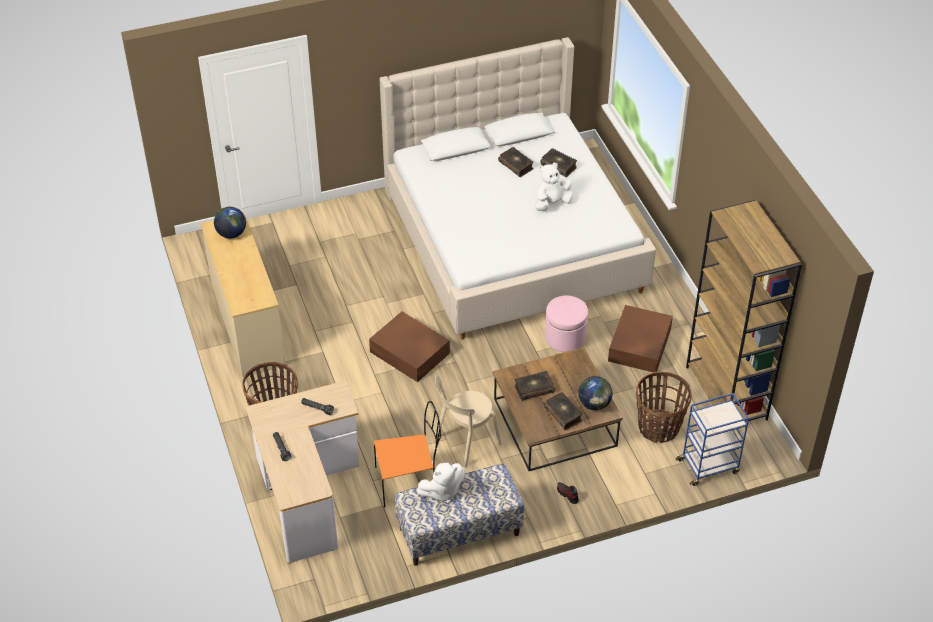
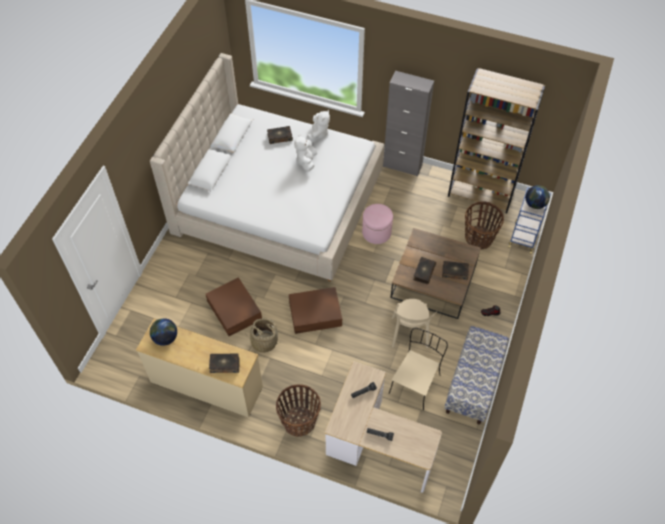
camera: 50 degrees left, 10 degrees up
(337, 335) = (264, 341): none -> basket
(409, 482) = (415, 383): orange chair -> beige chair
(442, 491) = (467, 371): white plush toy -> white plush toy (318, 134)
(516, 165) = (257, 155): book -> book (225, 365)
(594, 404) = (460, 253): globe -> globe (535, 204)
(639, 345) = (413, 205): brown storage box -> brown storage box (234, 311)
(682, 304) = (402, 165): none -> grey cabinet

